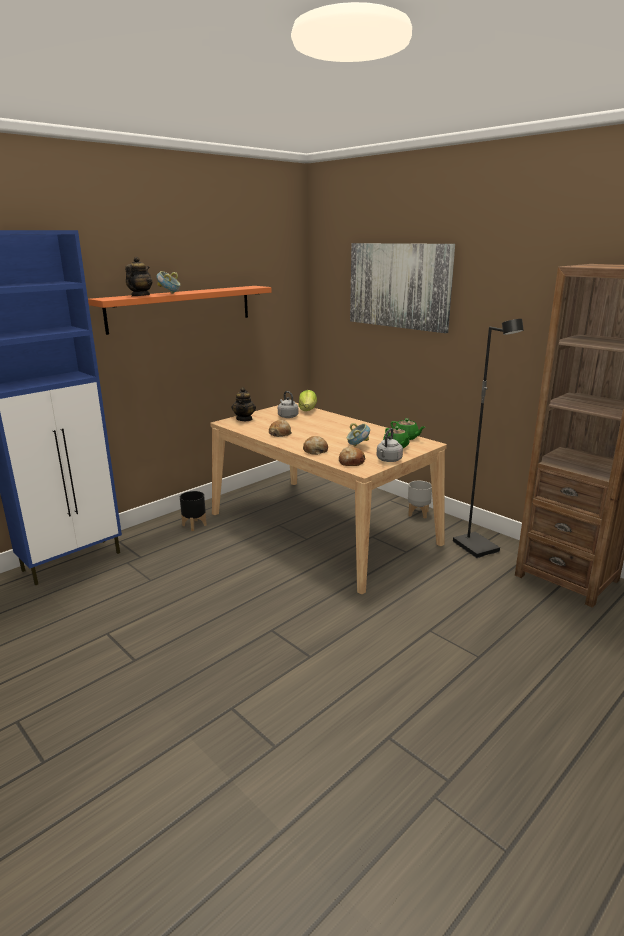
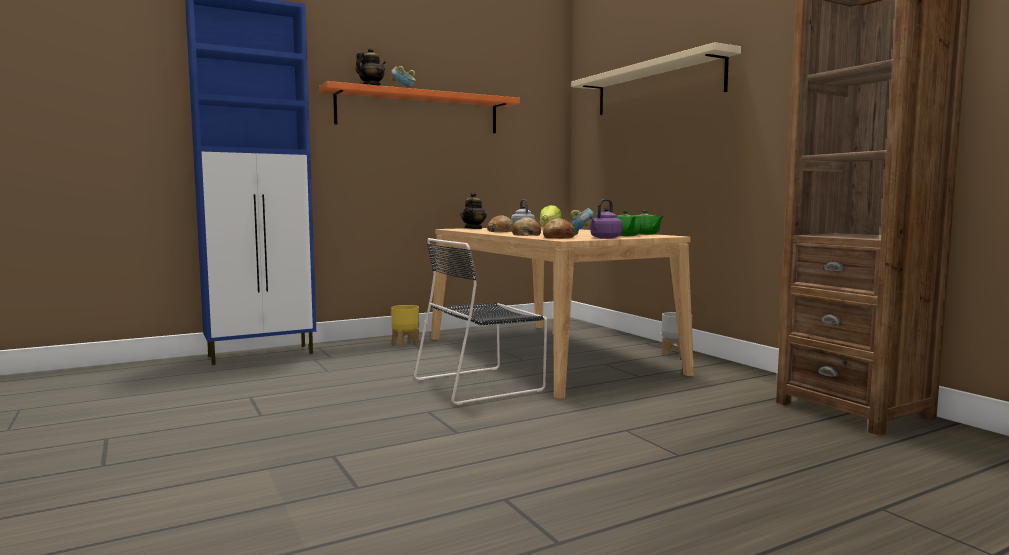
camera: 15 degrees right, 15 degrees down
(195, 525) = (406, 343): black planter -> yellow planter
(293, 582) = (482, 384): none -> black chair
(388, 460) = (604, 238): grey kettle -> purple kettle
(399, 286) = (657, 86): picture -> beige shelf
(477, 547) = (737, 380): black floor lamp -> none

